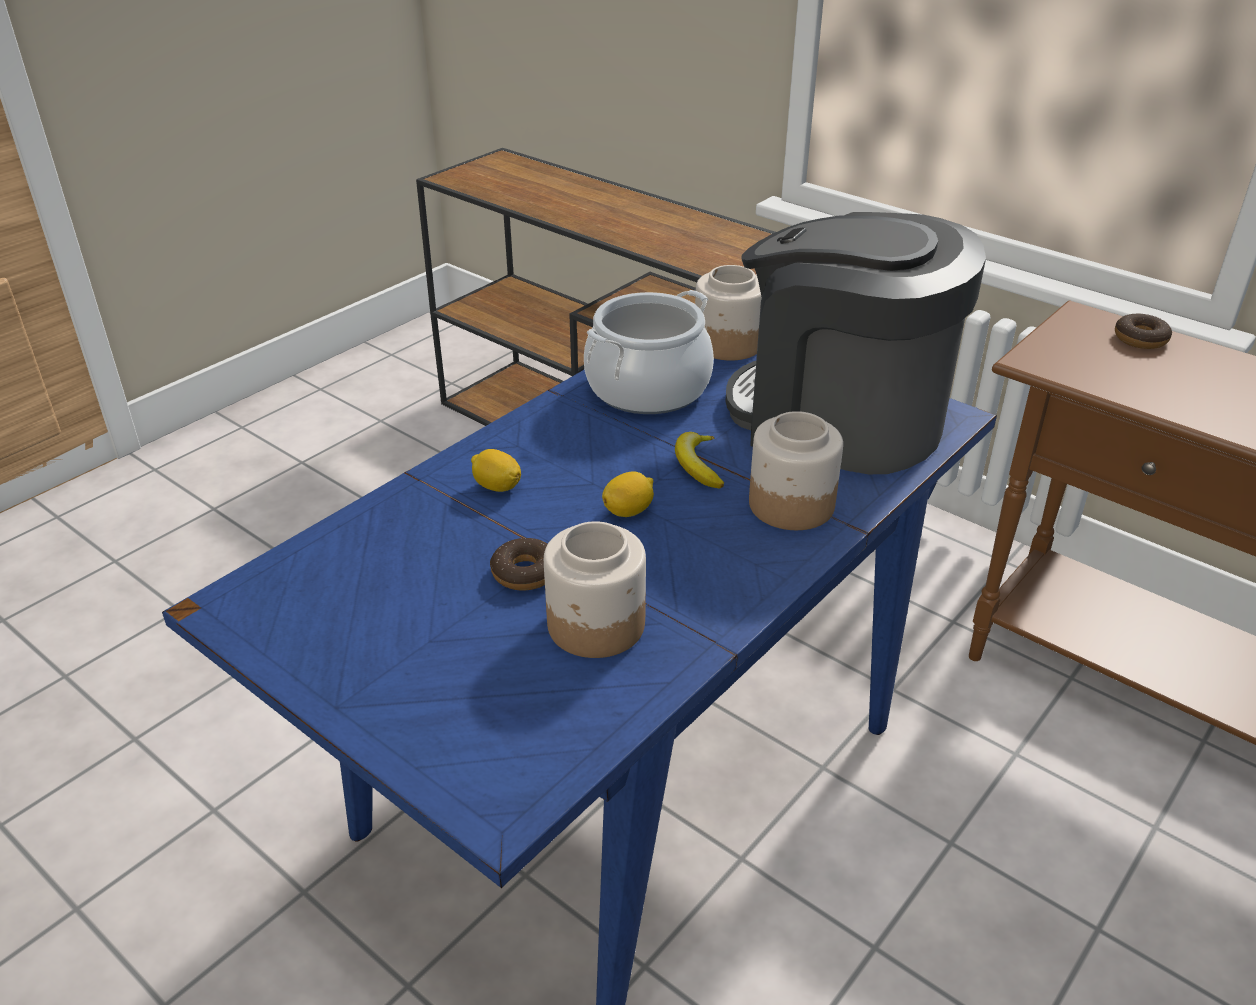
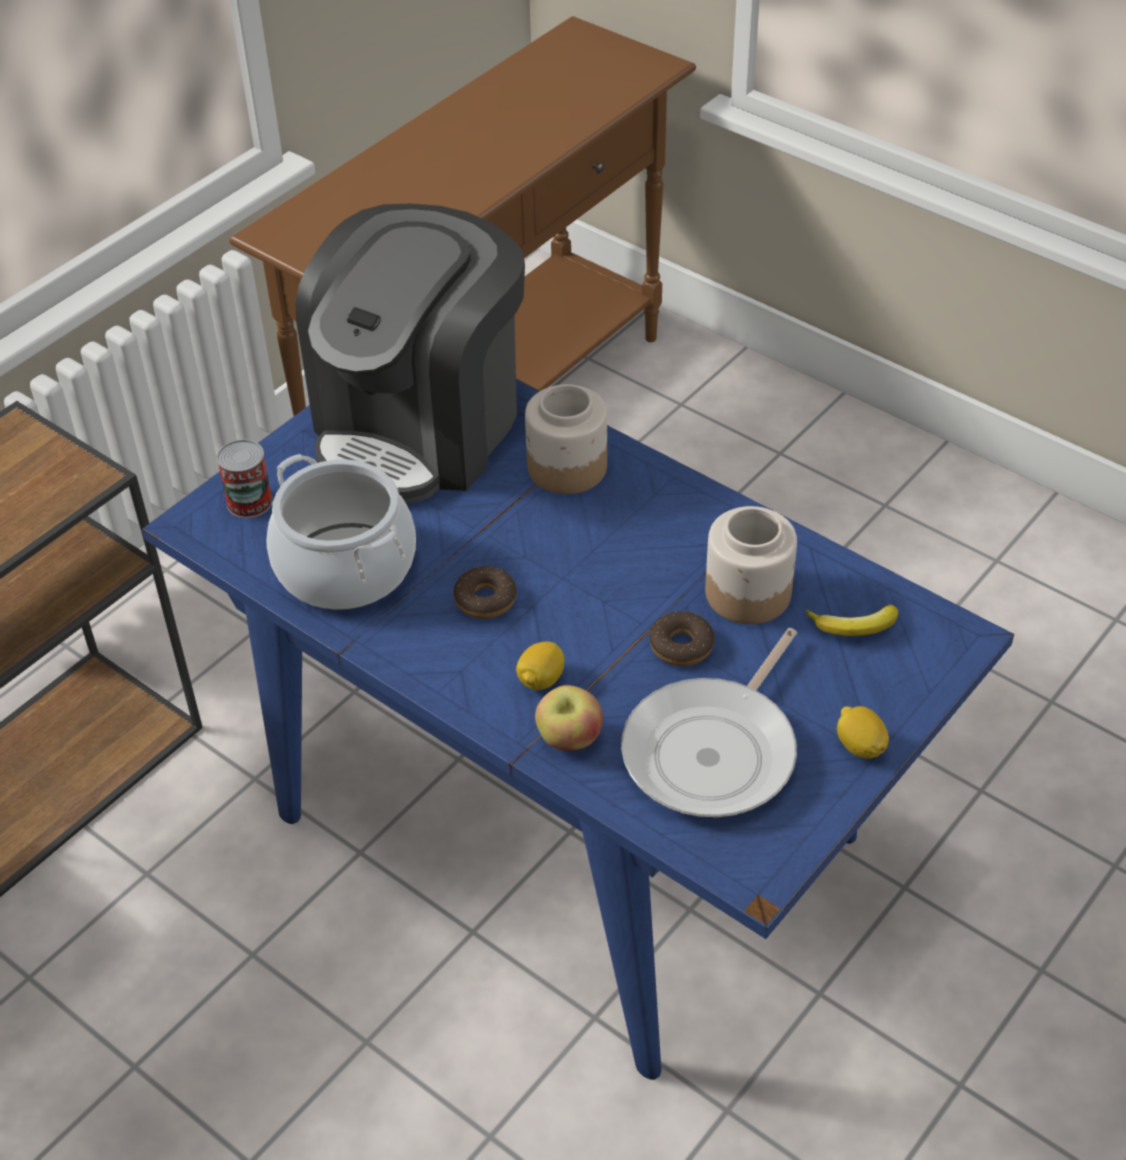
camera: 90 degrees left, 10 degrees up
(381, 589) = (715, 750): none -> frying pan
(422, 501) = (569, 739): none -> apple
(628, 511) = (580, 577): lemon -> lemon (860, 746)
(698, 465) = (502, 528): banana -> banana (854, 627)
(727, 344) = (249, 502): jar -> can
(1140, 339) = (322, 208): donut -> donut (485, 599)

